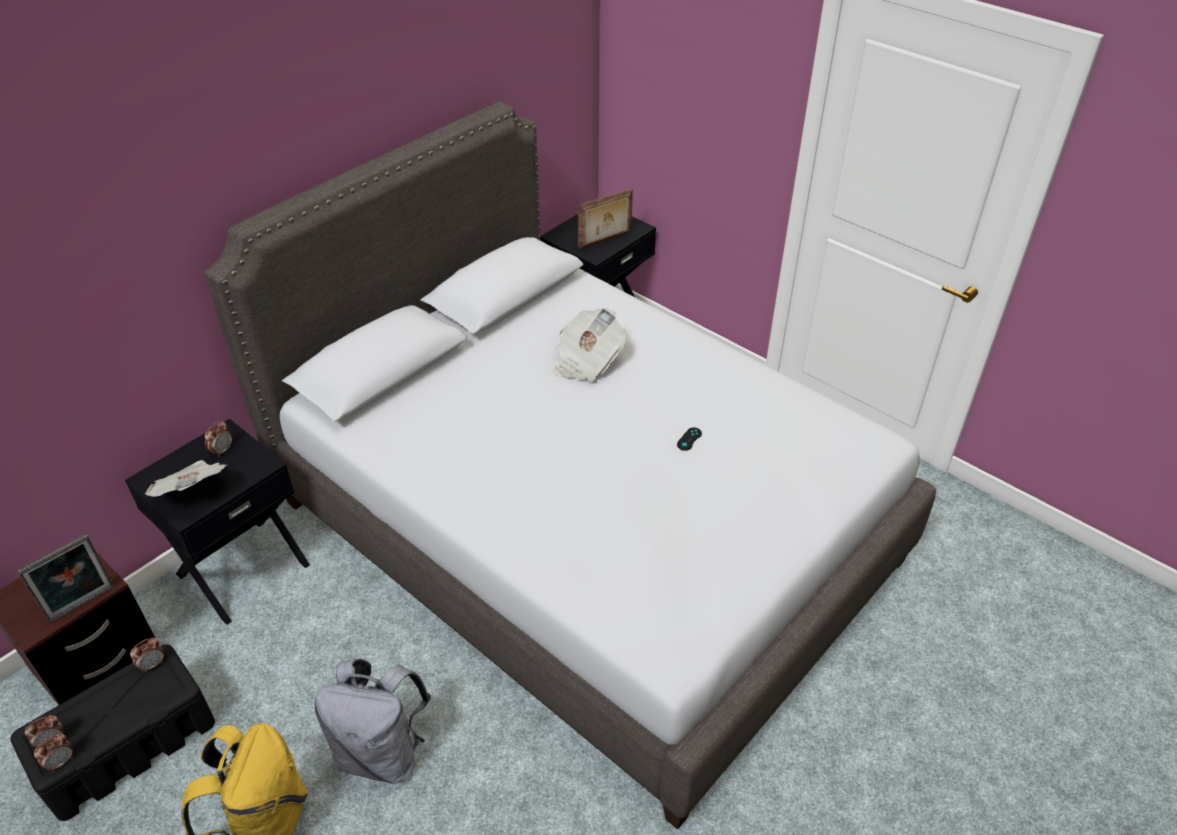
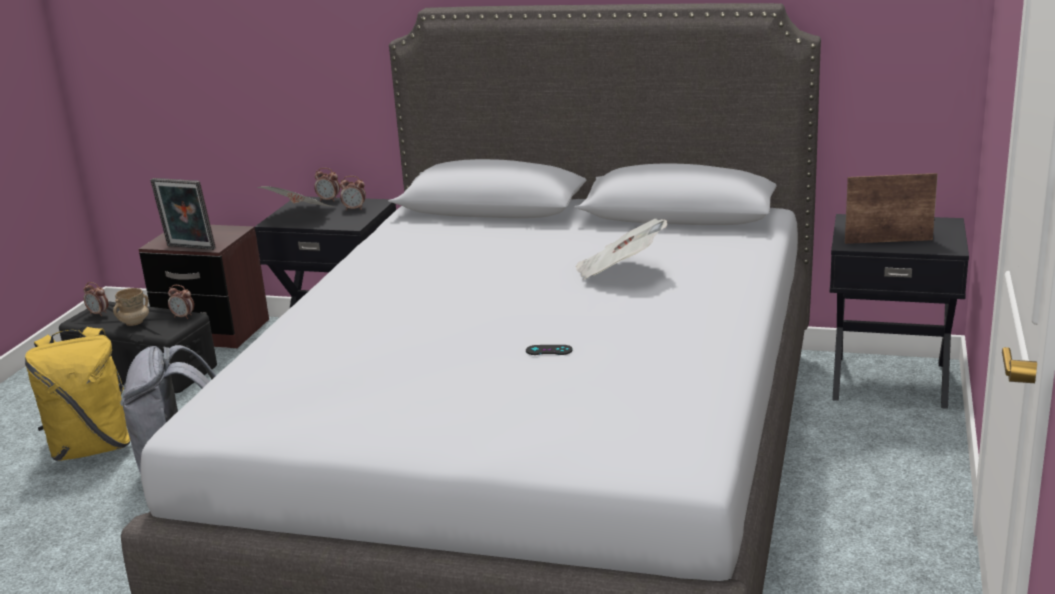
camera: 65 degrees right, 20 degrees down
(61, 762) = (82, 322): alarm clock -> alarm clock (329, 200)
(119, 711) = (134, 323): none -> beige mug
(605, 240) = (888, 241): picture frame -> picture frame turned 150 degrees clockwise

